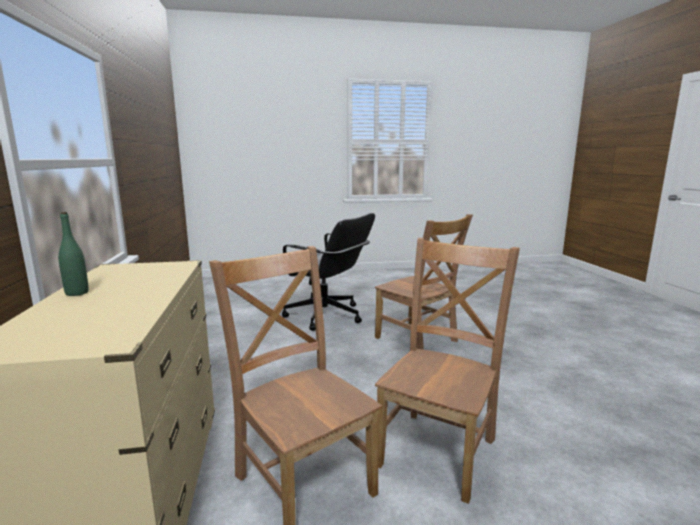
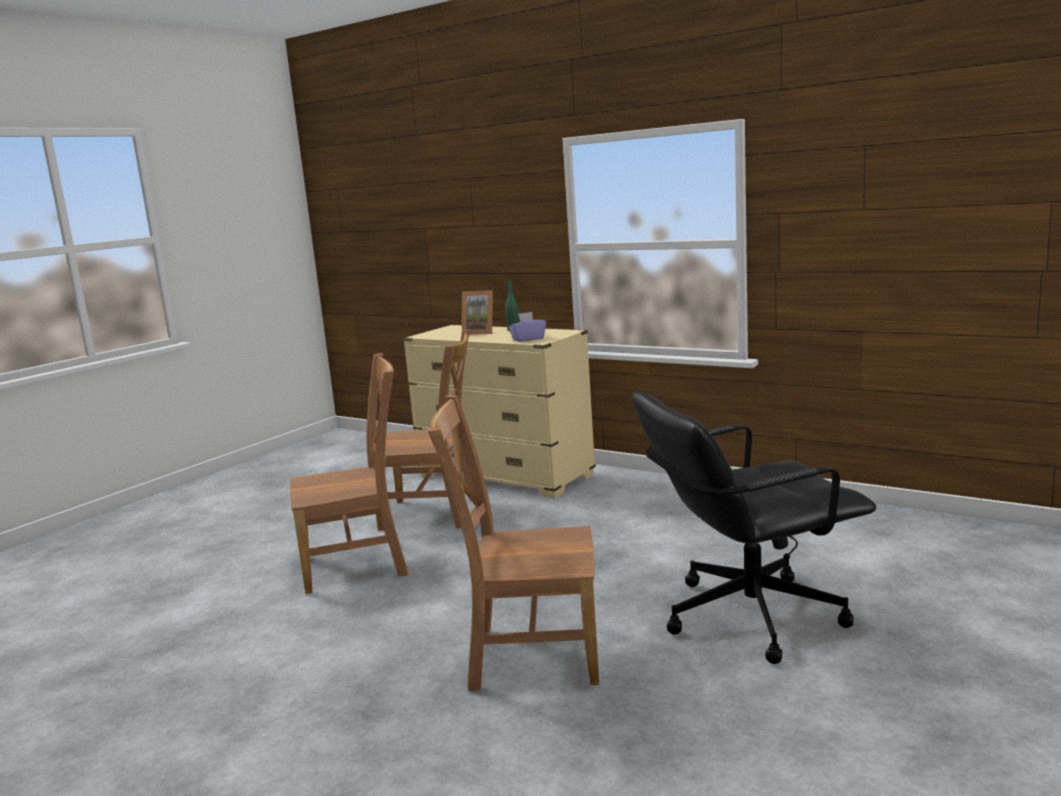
camera: 135 degrees right, 0 degrees up
(92, 306) = (479, 332): none -> picture frame
(164, 271) = (528, 339): none -> purple tissue box
(439, 449) = (359, 565): brown chair -> brown chair turned 90 degrees counterclockwise

